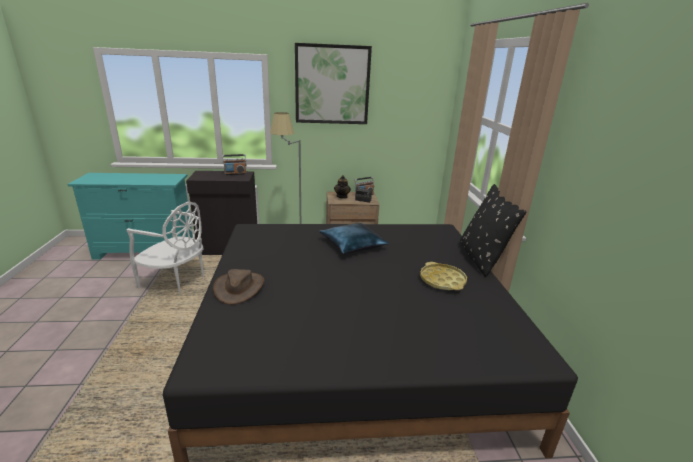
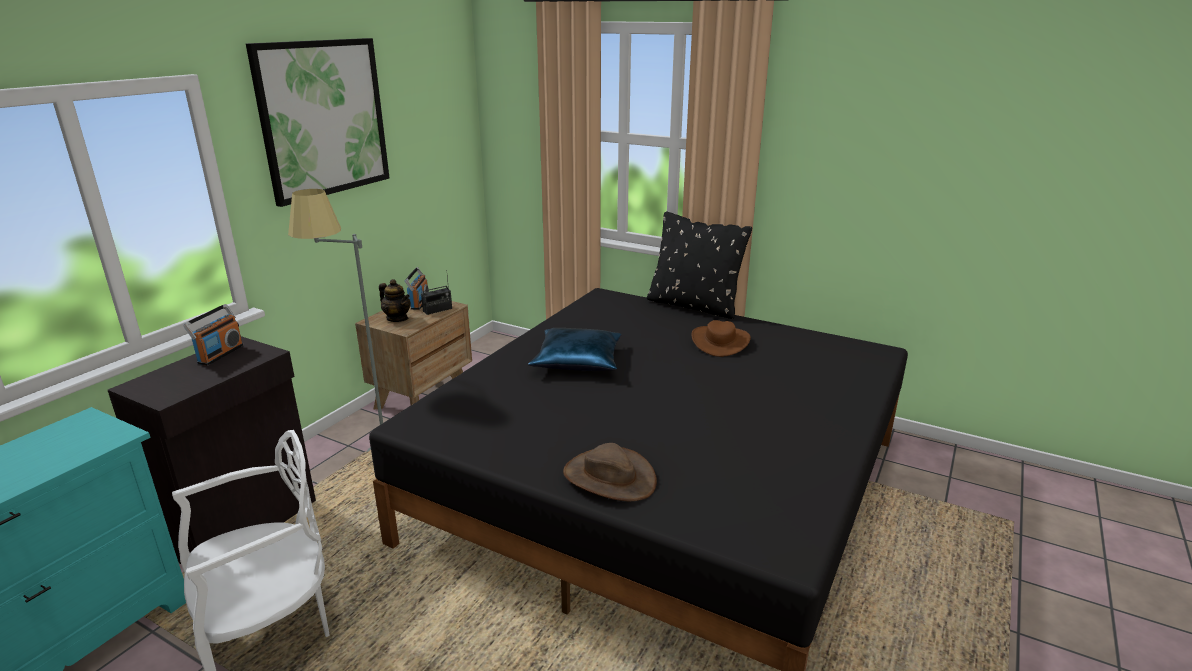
camera: 55 degrees left, 0 degrees up
(442, 280) = (720, 342): yellow tray -> brown hat

